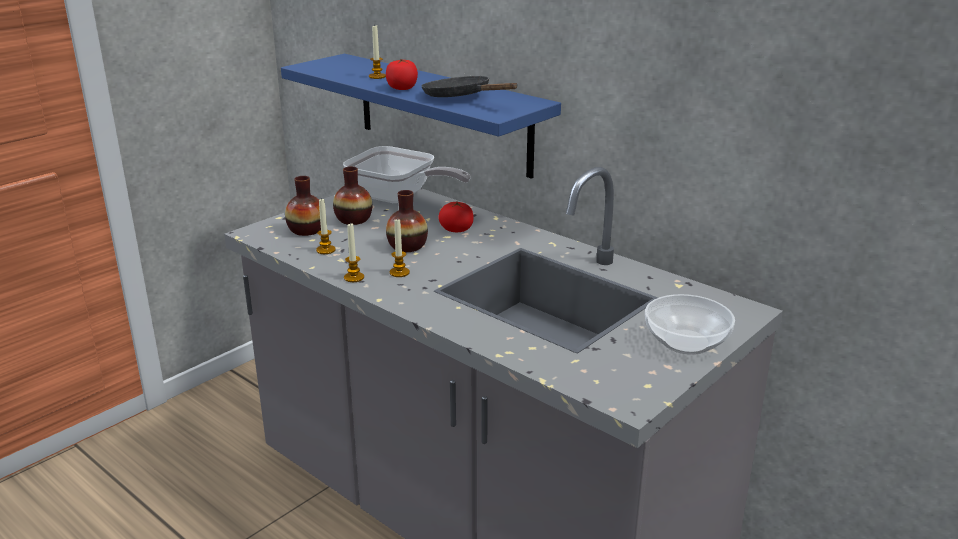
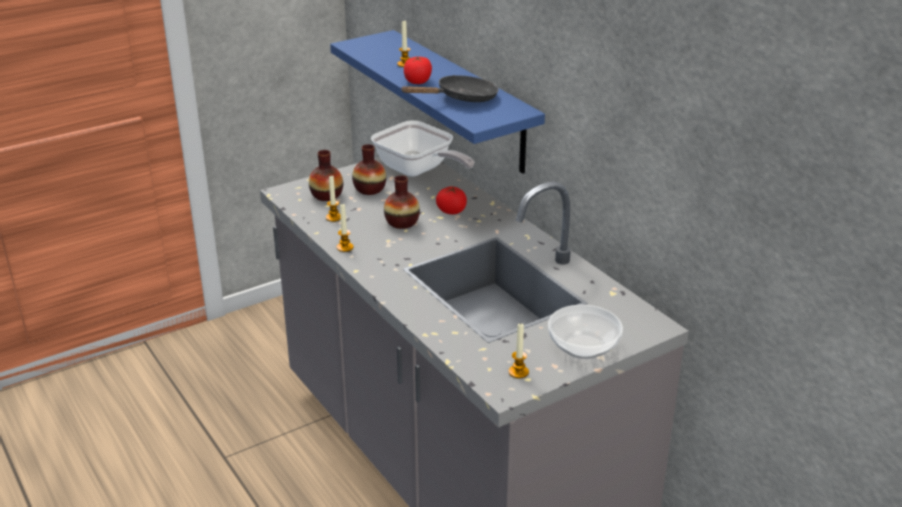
camera: 15 degrees right, 5 degrees up
(399, 272) = (383, 247): candle -> candle (518, 372)
(461, 97) = (461, 98): black frying pan -> black frying pan turned 90 degrees clockwise

